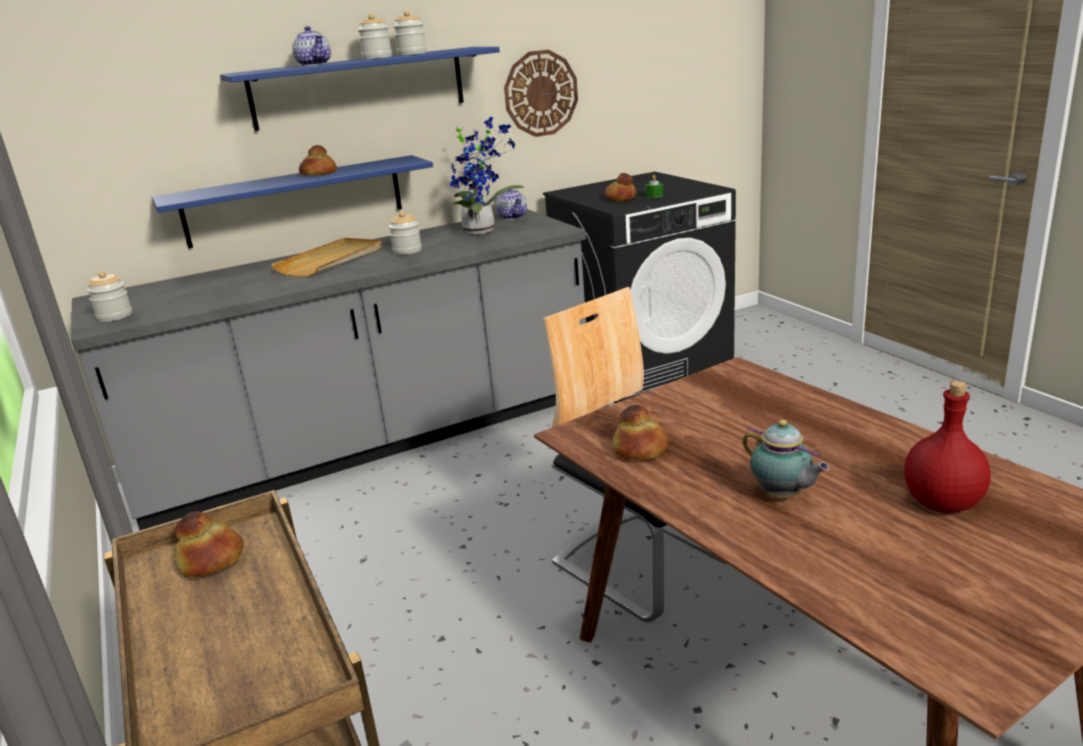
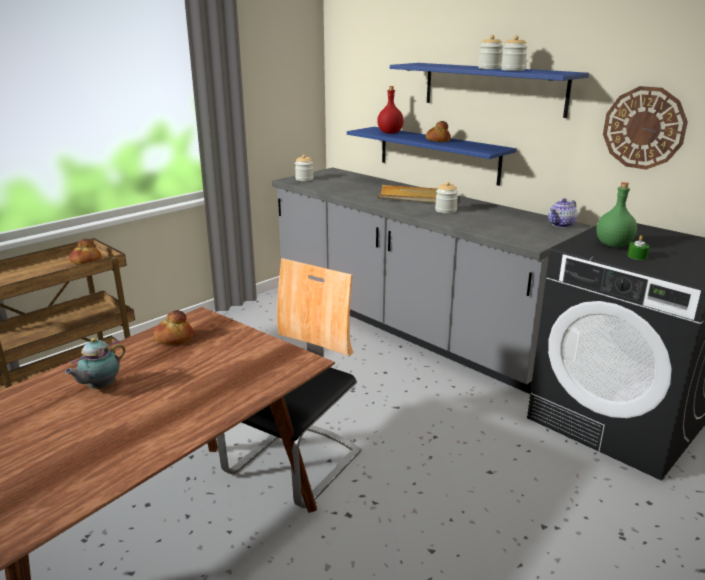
camera: 70 degrees right, 0 degrees up
(315, 64) = (451, 66): teapot -> none
(483, 230) = (512, 222): potted plant -> none
(621, 198) = (614, 245): bread -> green bottle
(944, 503) = (69, 451): red bottle -> red bottle (390, 133)

